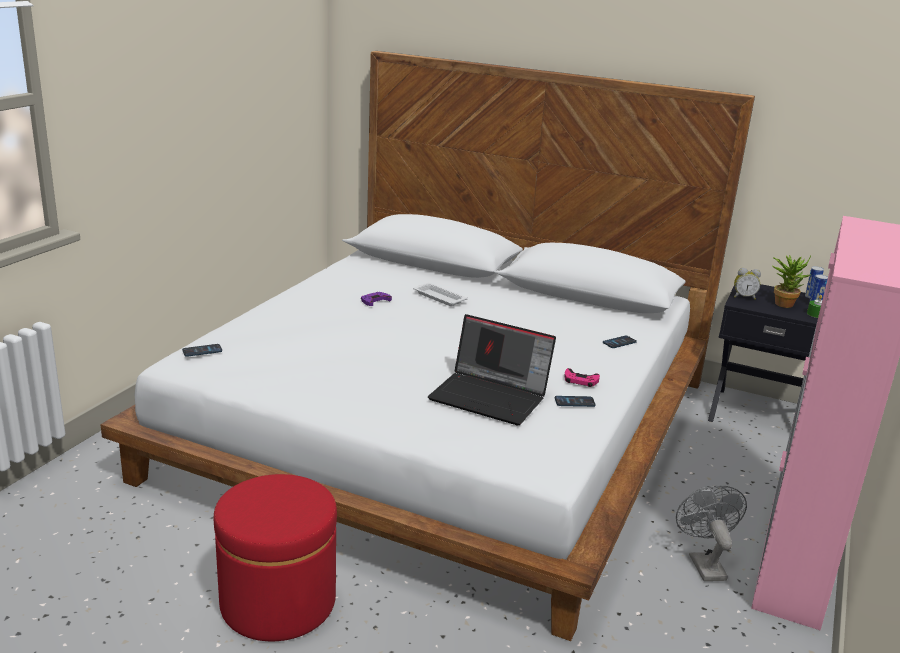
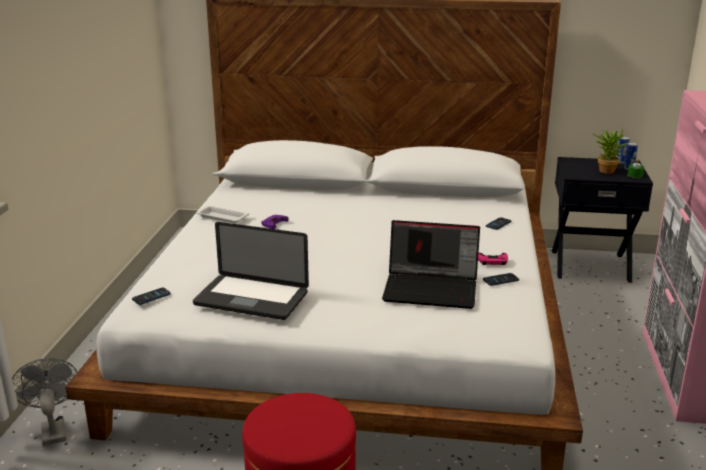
camera: 15 degrees left, 0 degrees up
(294, 371) = (251, 299): none -> laptop
(438, 297) = (325, 211): white tray -> white tray (221, 217)
(703, 563) = (621, 394): grey fan -> grey fan (52, 429)
(744, 297) = (574, 170): alarm clock -> none

